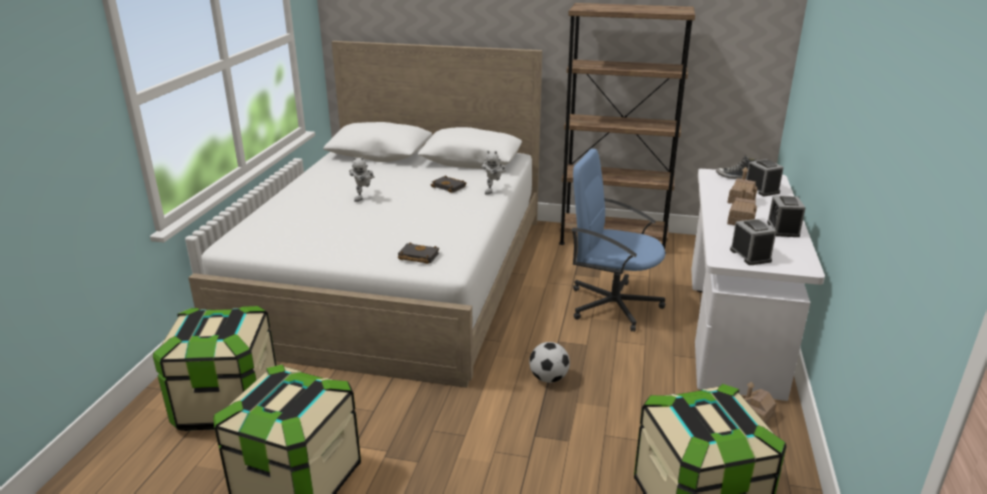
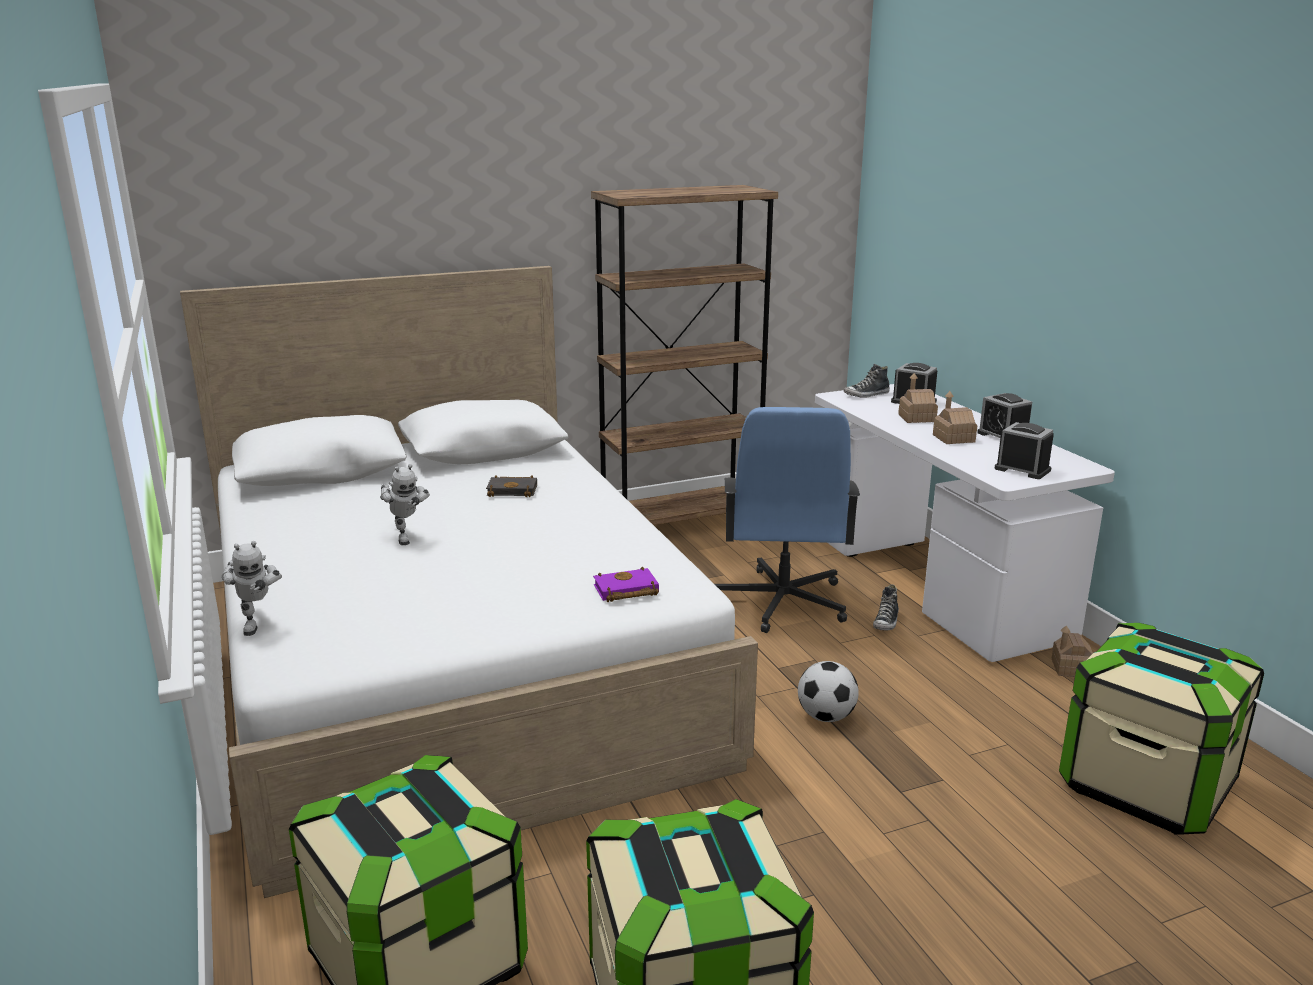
camera: 35 degrees left, 5 degrees down
(417, 257) = (625, 591): black book -> purple book
(493, 191) = (584, 480): toy robot -> toy robot (257, 623)
(612, 305) = (781, 602): blue office chair -> blue office chair turned 75 degrees counterclockwise
(664, 339) = (886, 622): none -> shoe

